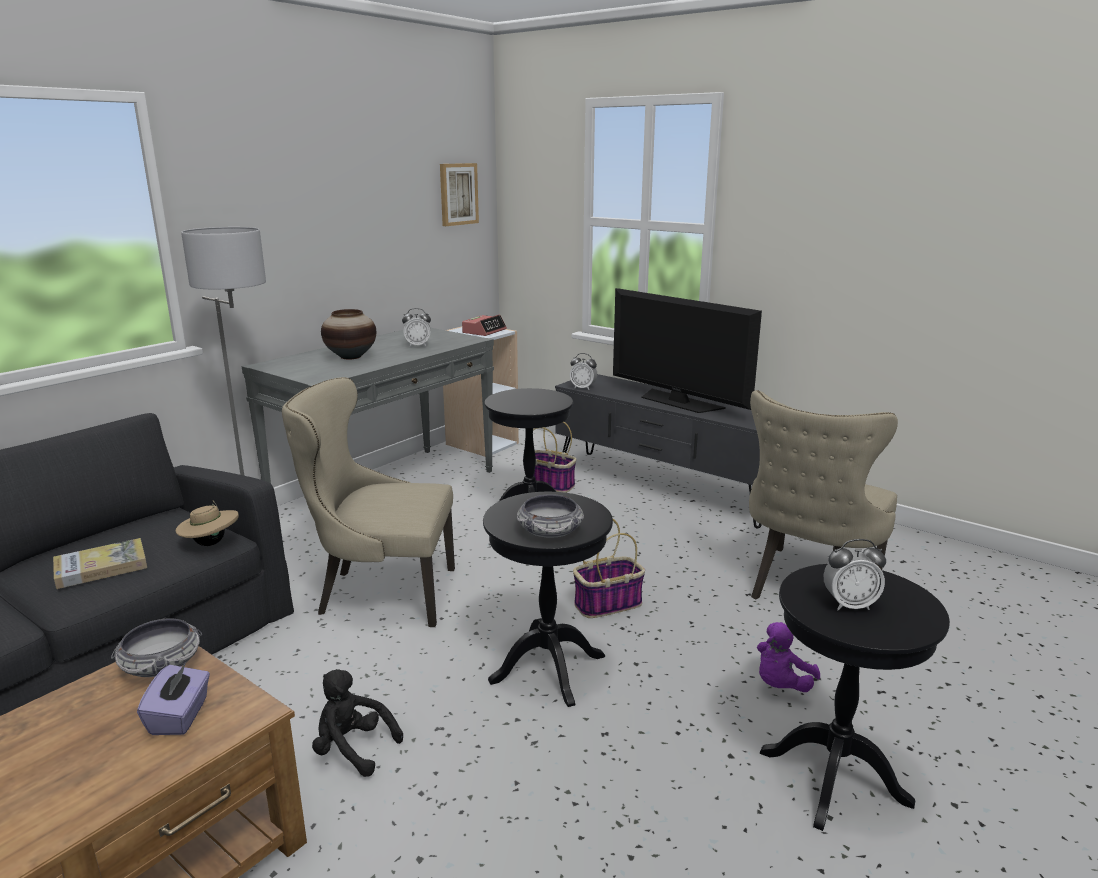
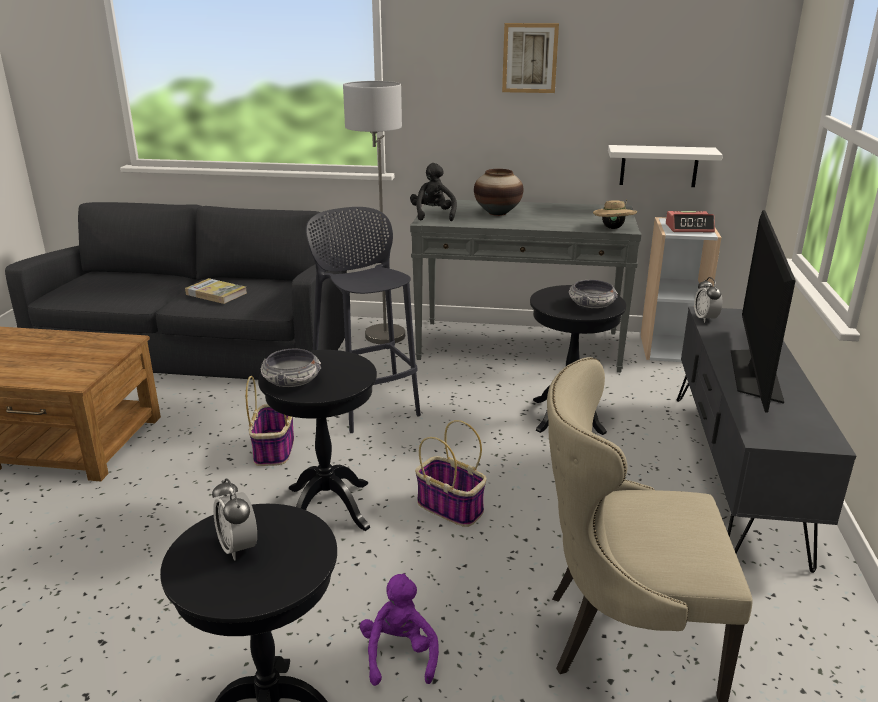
camera: 60 degrees right, 5 degrees up
(161, 664) = (113, 343): bowl -> bowl (591, 305)
(180, 716) = (66, 366): purple tissue box -> none
(210, 543) = (268, 306): beige hat -> beige hat (613, 228)
(352, 749) = (188, 463): black plush toy -> black plush toy (433, 215)
(382, 594) = (368, 403): beige chair -> grey stool
(418, 345) = (566, 220): alarm clock -> none
(432, 284) = (659, 166): none -> white shelf
(458, 194) = (719, 70): picture -> picture (530, 58)
(551, 484) = (639, 408): basket -> basket (274, 450)
(781, 686) = (399, 654): purple plush toy -> purple plush toy turned 75 degrees clockwise

